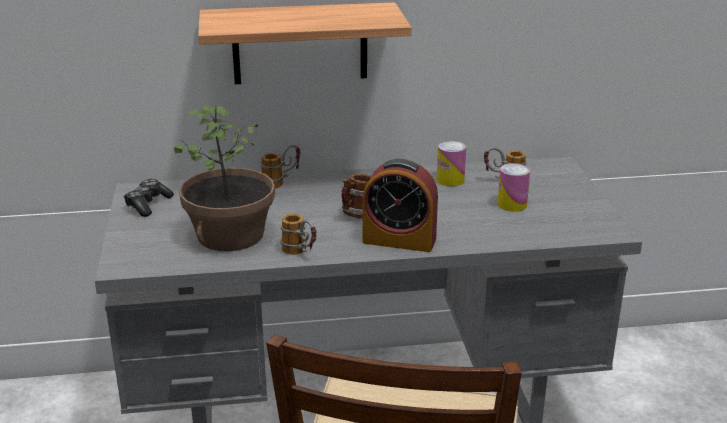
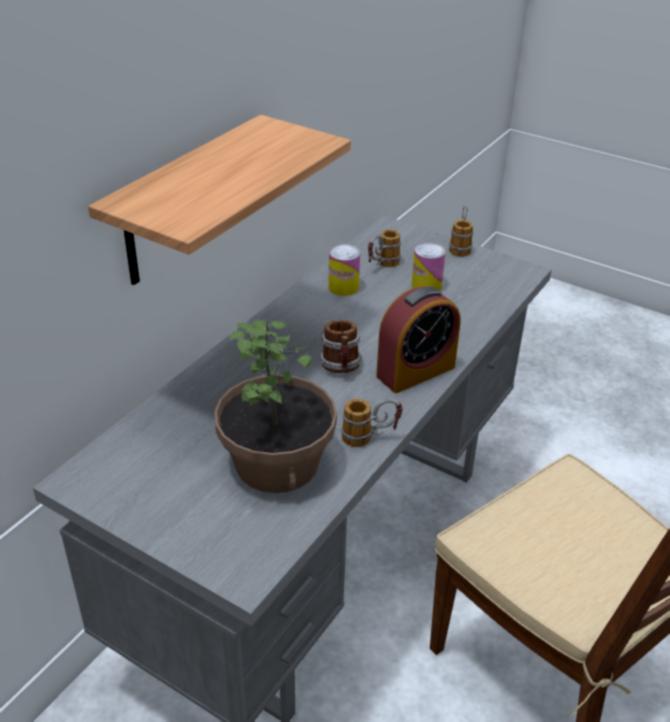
camera: 50 degrees left, 10 degrees up
(148, 204) = (125, 487): game controller -> none
(281, 181) = (208, 374): mug -> mug (460, 246)

